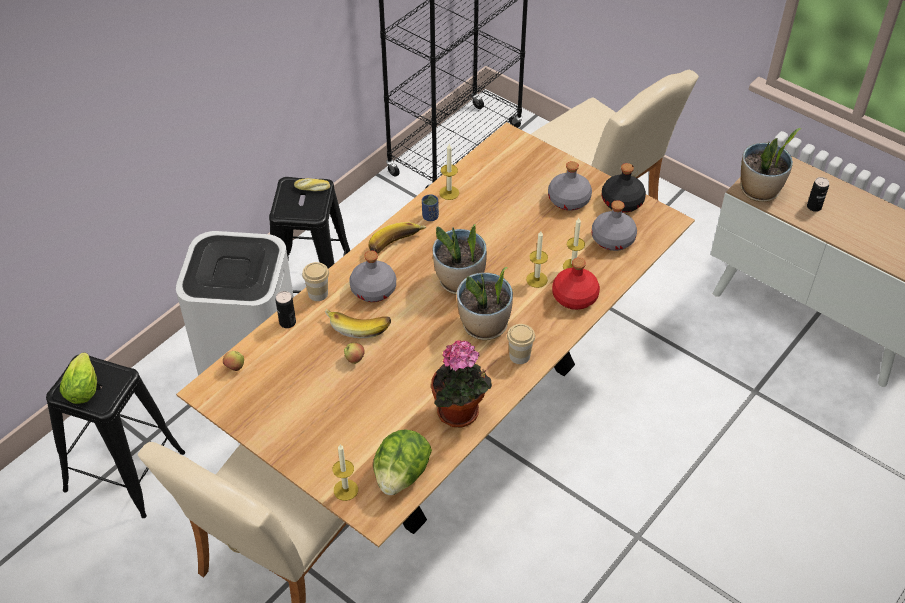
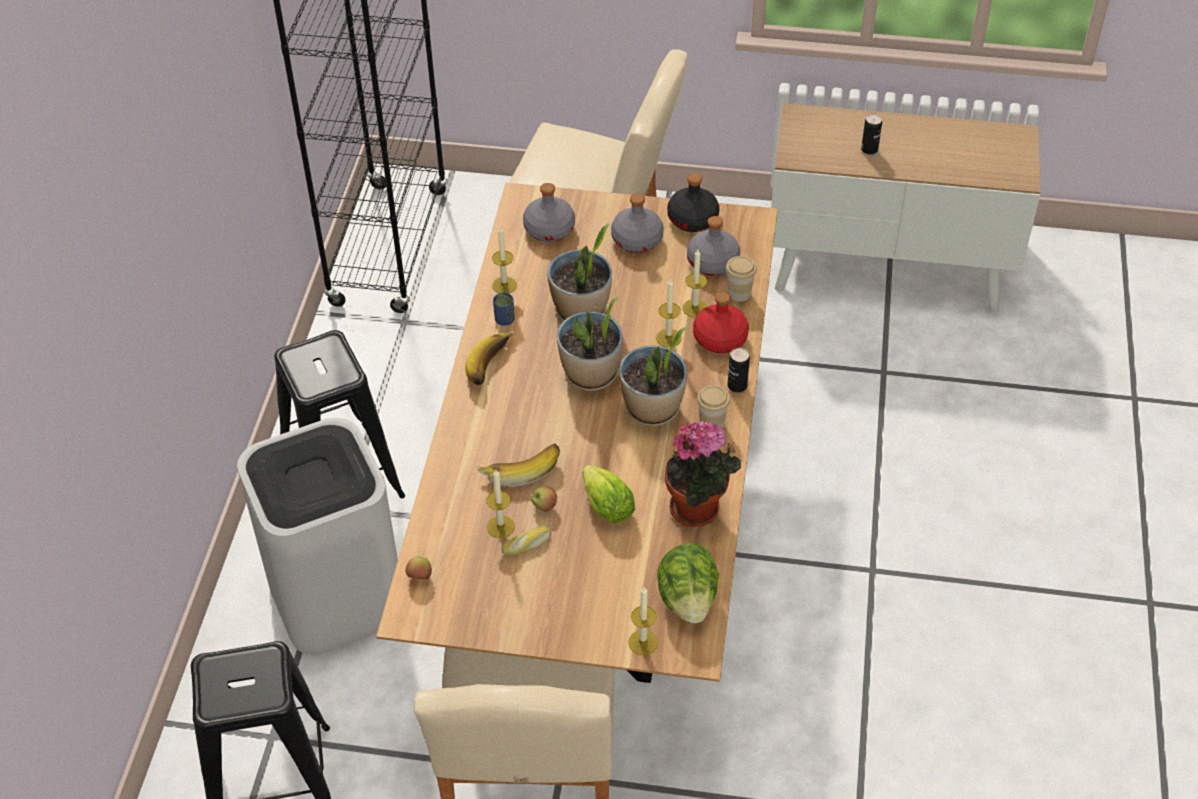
camera: 30 degrees left, 0 degrees up
(83, 387) = (233, 689): lettuce -> lettuce (605, 505)
(287, 322) = (439, 502): can -> can (737, 385)
(312, 188) = (323, 348): bread -> bread (527, 545)
(314, 359) = (501, 527): none -> candle
(318, 294) = (448, 456): cup -> cup (739, 293)
(373, 289) = (505, 424): grey bottle -> grey bottle (550, 229)
(759, 191) = (806, 154): potted plant -> potted plant (581, 311)

